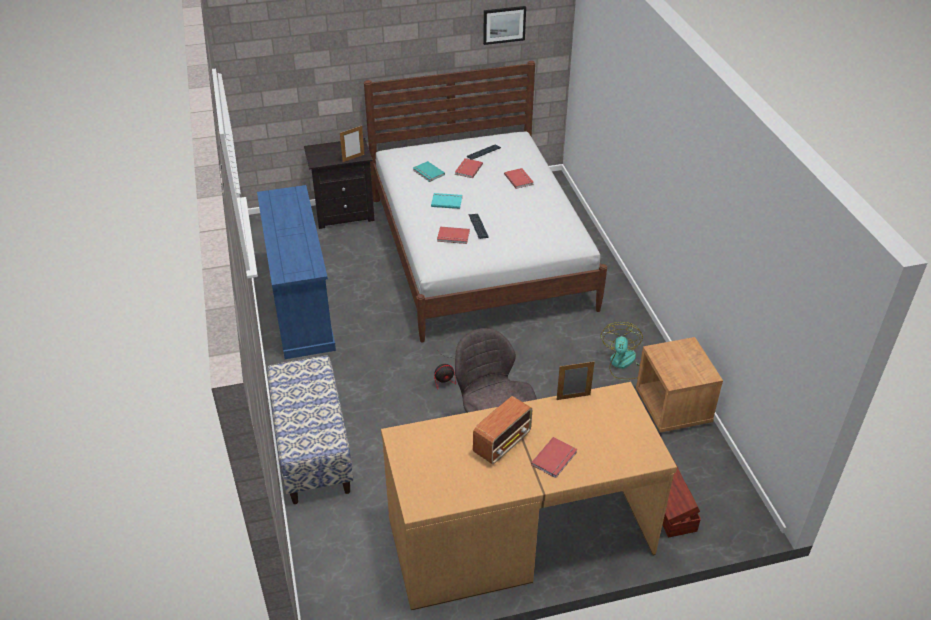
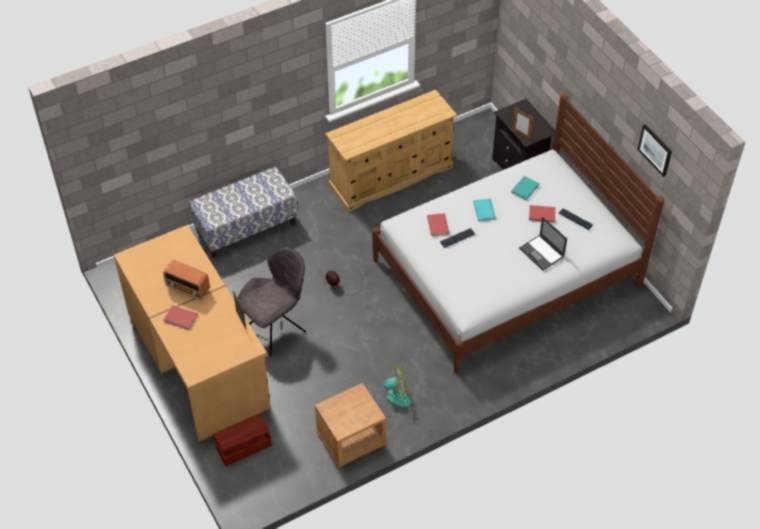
camera: 75 degrees right, 10 degrees up
(300, 305) = (391, 176): blue dresser -> beige dresser
(519, 179) = (542, 253): red book -> laptop

